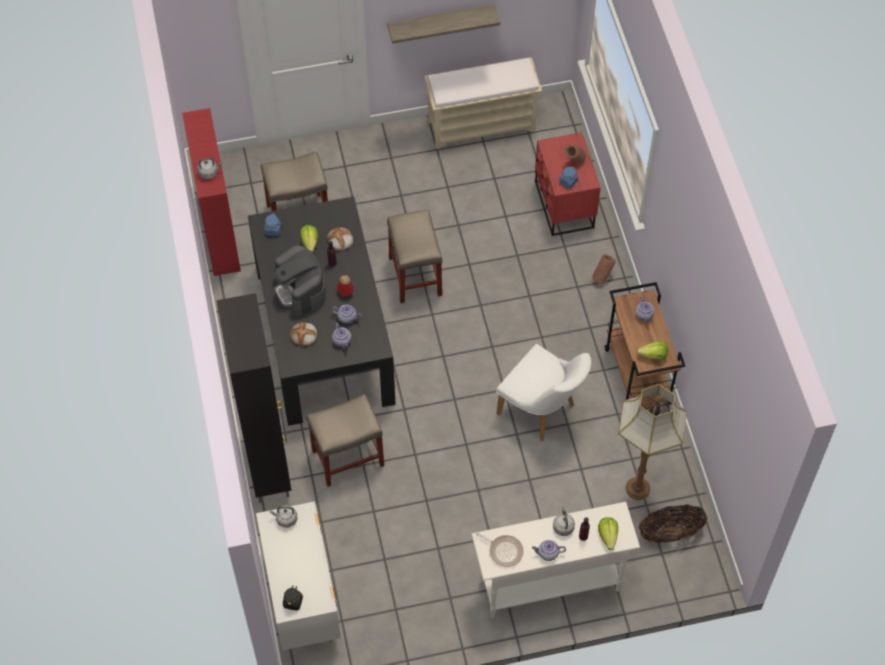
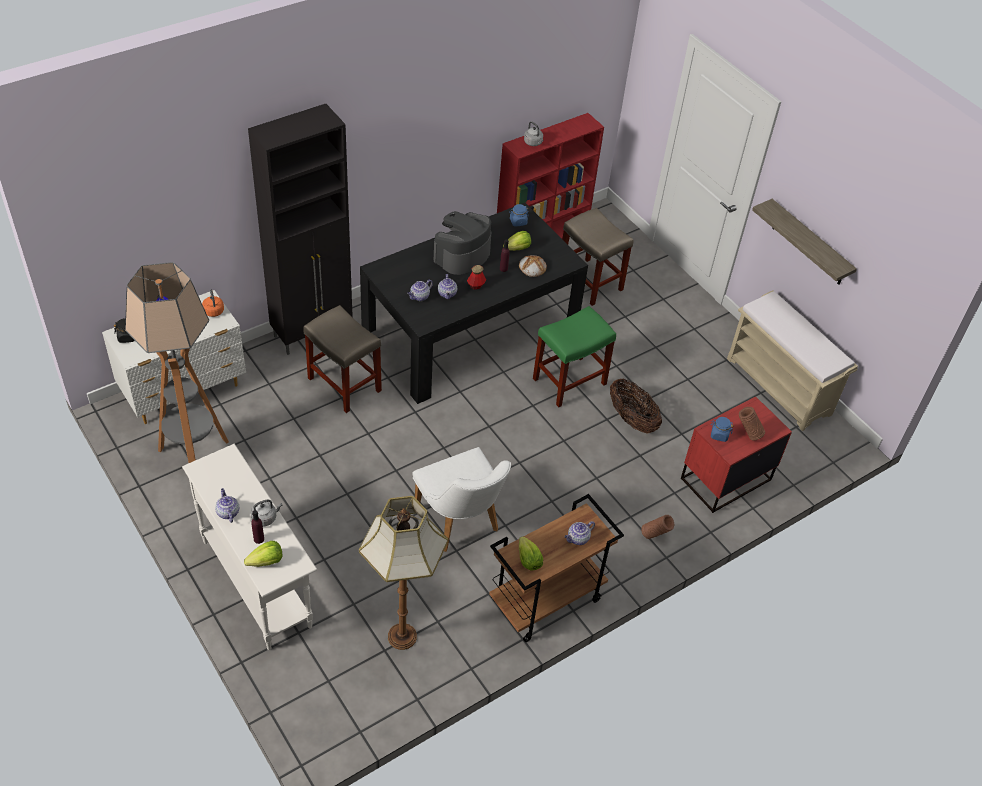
camera: 65 degrees right, 10 degrees down
(285, 519) = (213, 310): grey kettle -> orange kettle
(304, 335) = (413, 270): bread -> none
(392, 606) = (194, 459): none -> floor lamp
(415, 277) = (568, 382): beige stool -> green stool
(504, 551) = (220, 474): frying pan -> none
(542, 412) = (461, 524): white chair -> white chair turned 45 degrees counterclockwise
(670, 533) = (357, 683): basket -> basket (632, 419)

